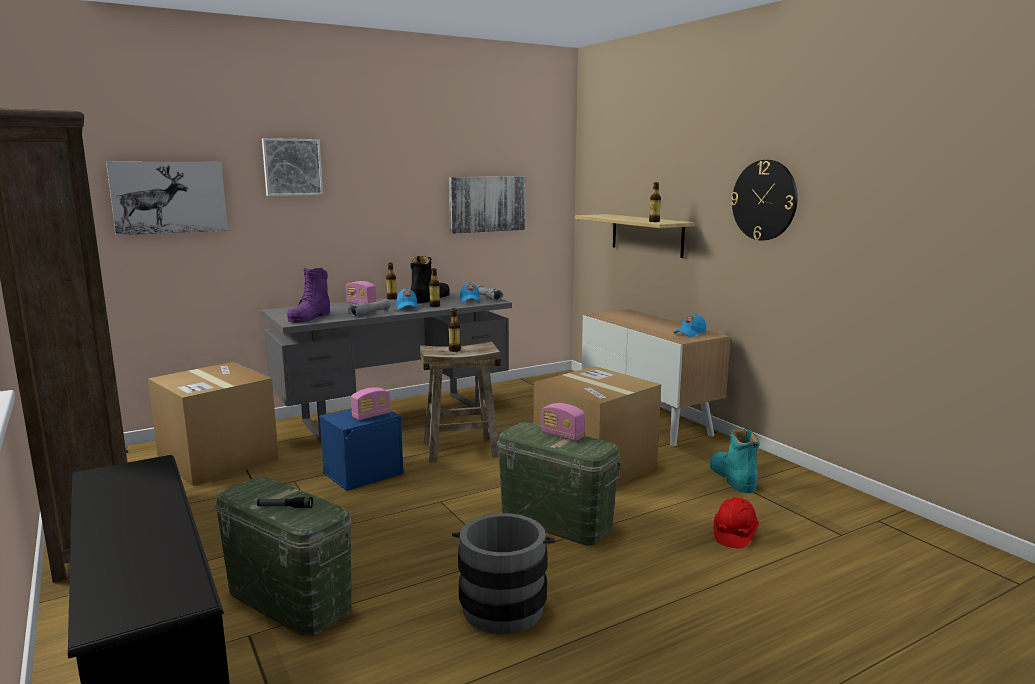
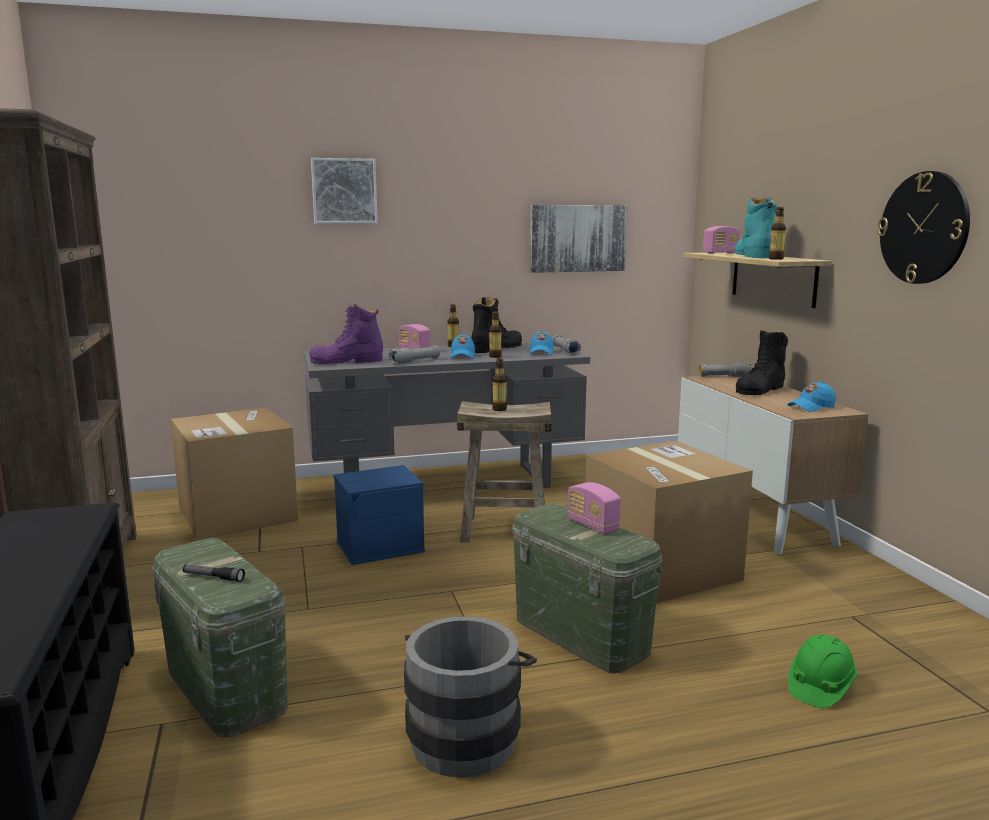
camera: 15 degrees right, 0 degrees up
(169, 197) = (208, 223): picture -> none
(310, 317) = (347, 361): purple boot -> purple boot turned 45 degrees clockwise
(371, 416) = (389, 480): radio -> radio (720, 253)
(614, 313) = (724, 377): none -> grey flashlight
(647, 322) = (760, 389): none -> black boot
(732, 478) = (846, 606): turquoise boot -> turquoise boot (753, 256)
(734, 535) = (820, 687): red hard hat -> green hard hat

